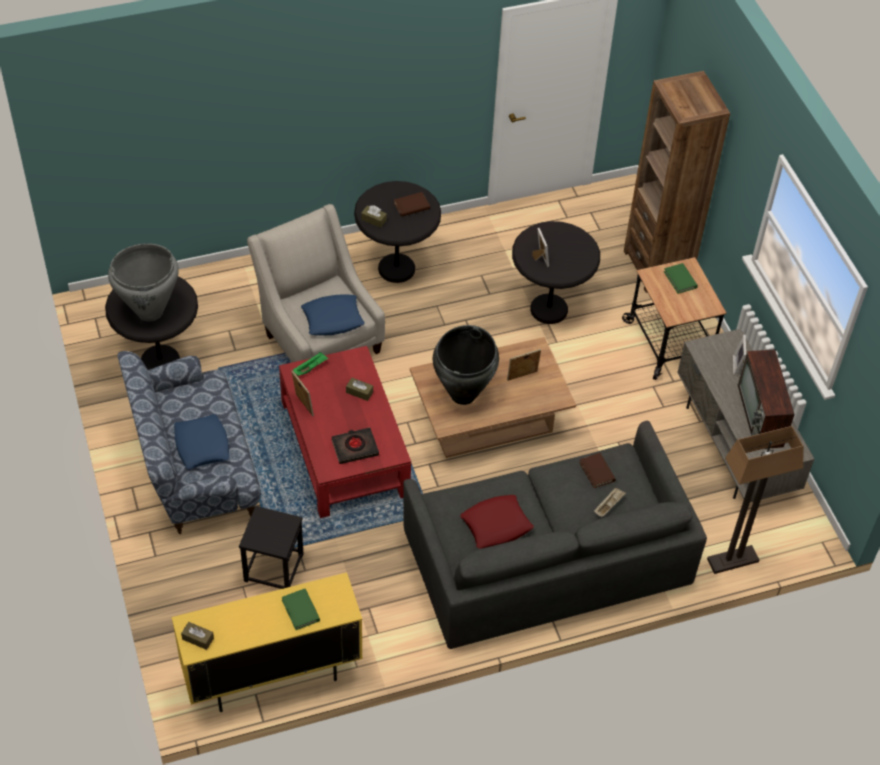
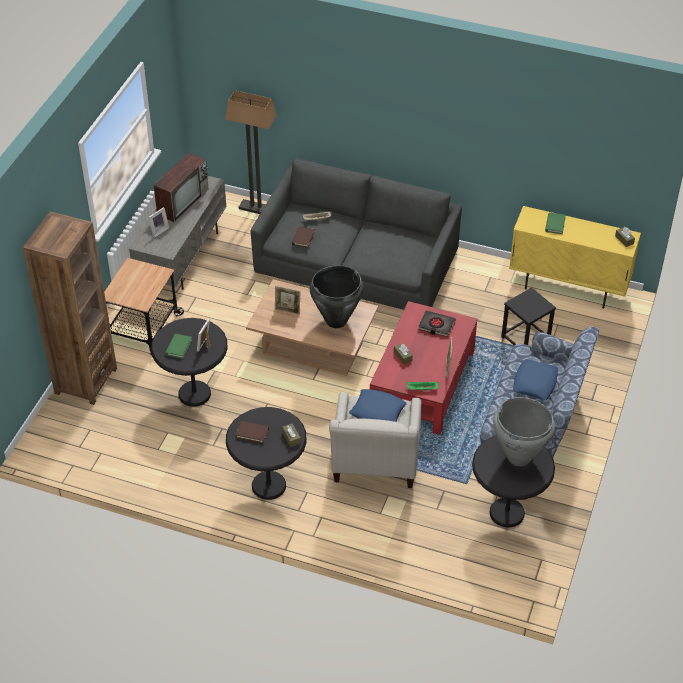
camera: 140 degrees left, 5 degrees down
(496, 525) = (391, 243): red pillow -> none
(680, 280) = (128, 290): green book -> green book (178, 347)

